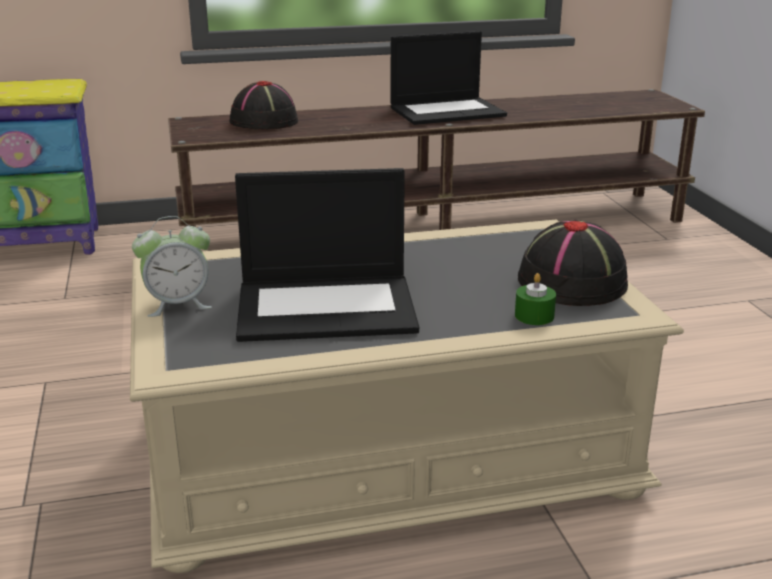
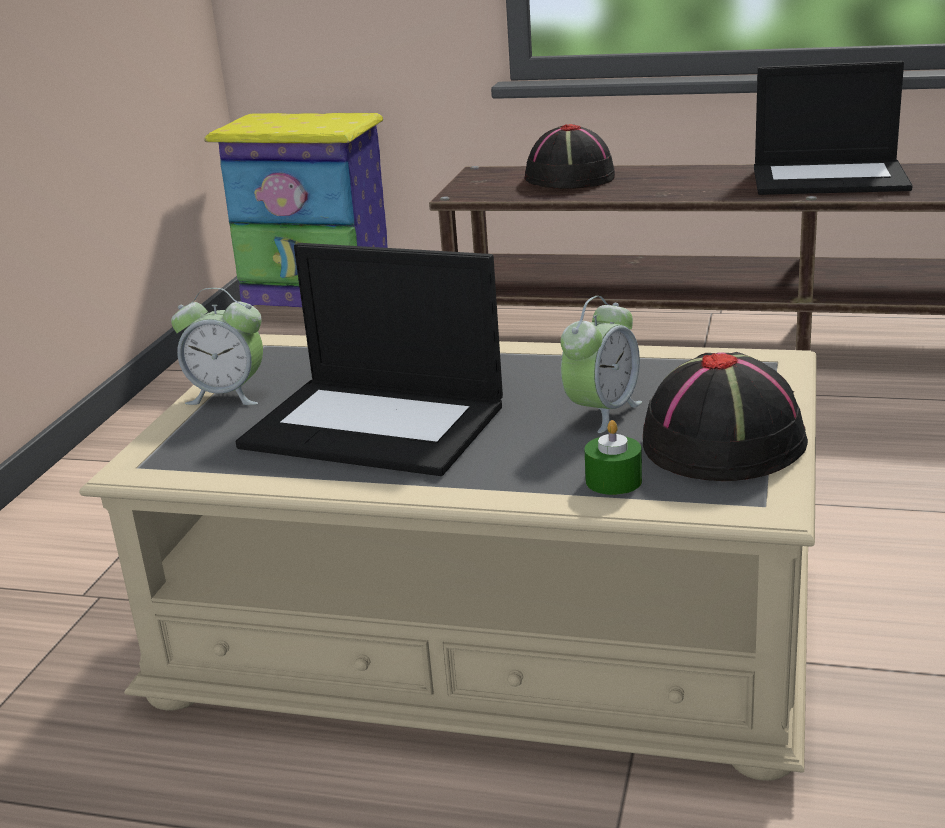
camera: 30 degrees right, 0 degrees up
(475, 275) = (602, 412): none -> alarm clock

